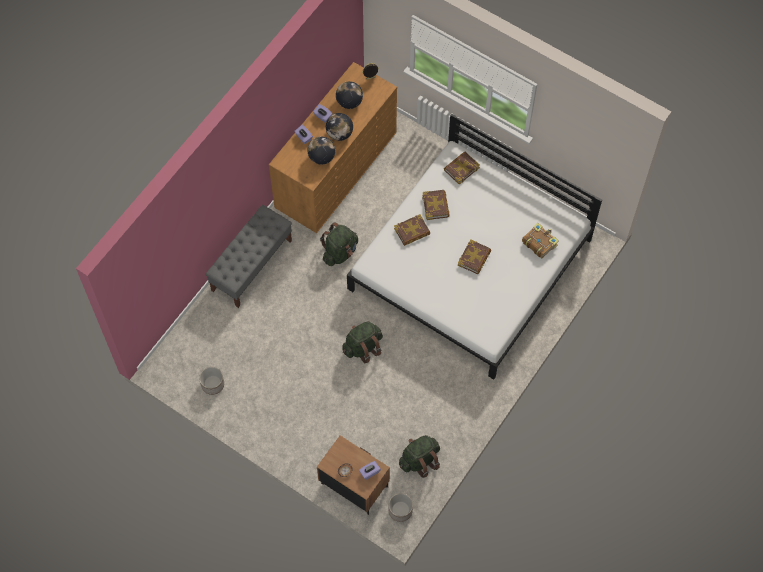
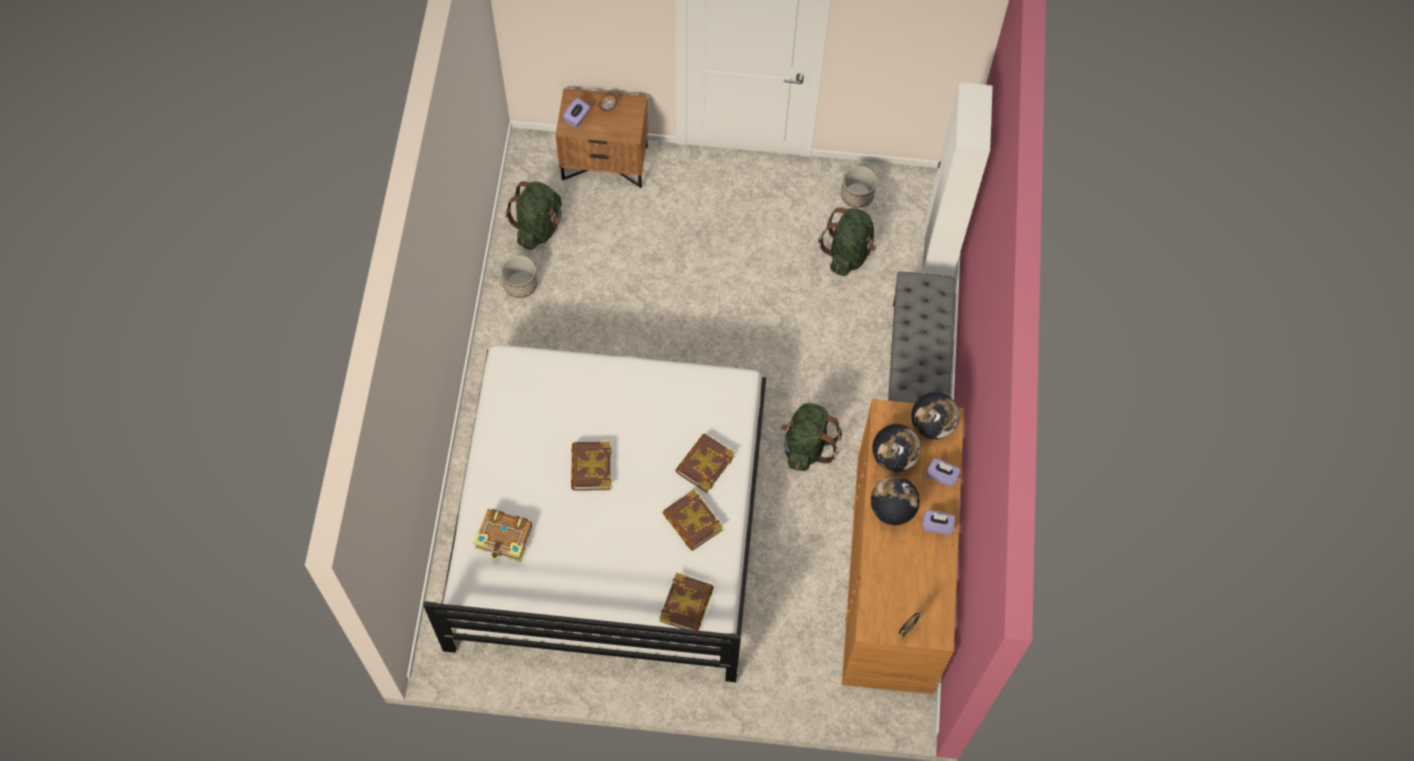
camera: 150 degrees right, 0 degrees up
(193, 323) = (936, 255): none -> white wardrobe
(349, 102) = (912, 572): globe -> globe (932, 425)
(363, 347) = (694, 331): green backpack -> green backpack (848, 253)
(400, 511) = (531, 160): planter -> planter (520, 284)

